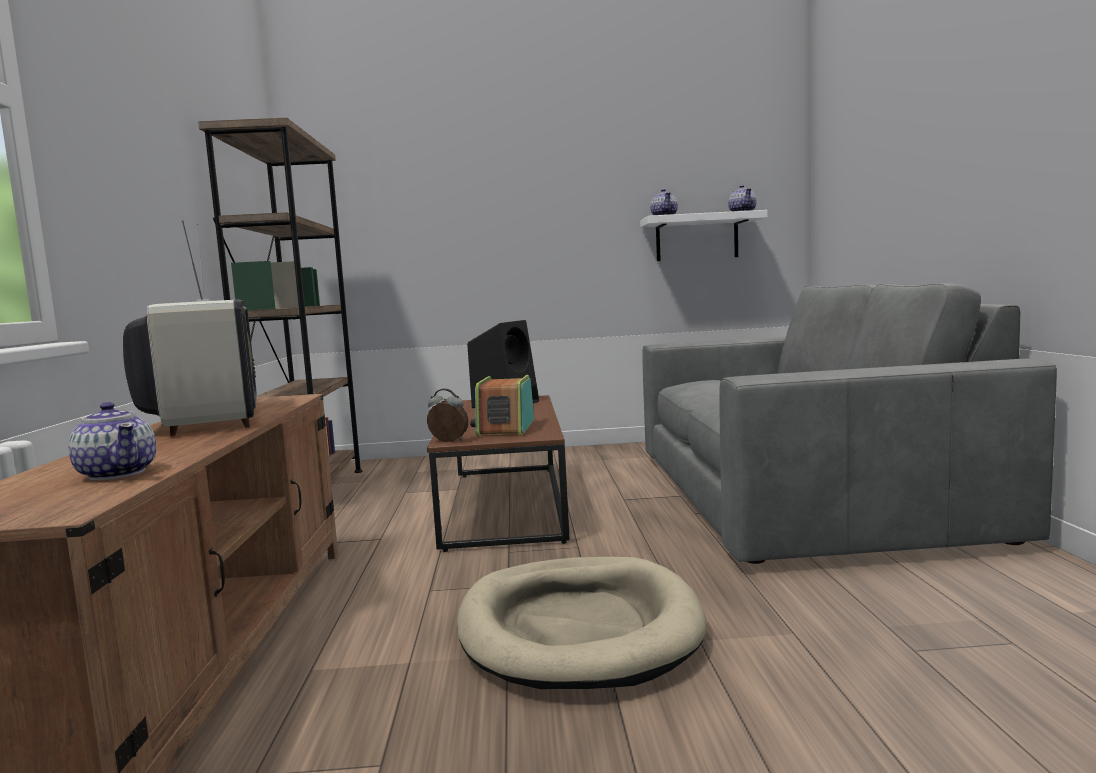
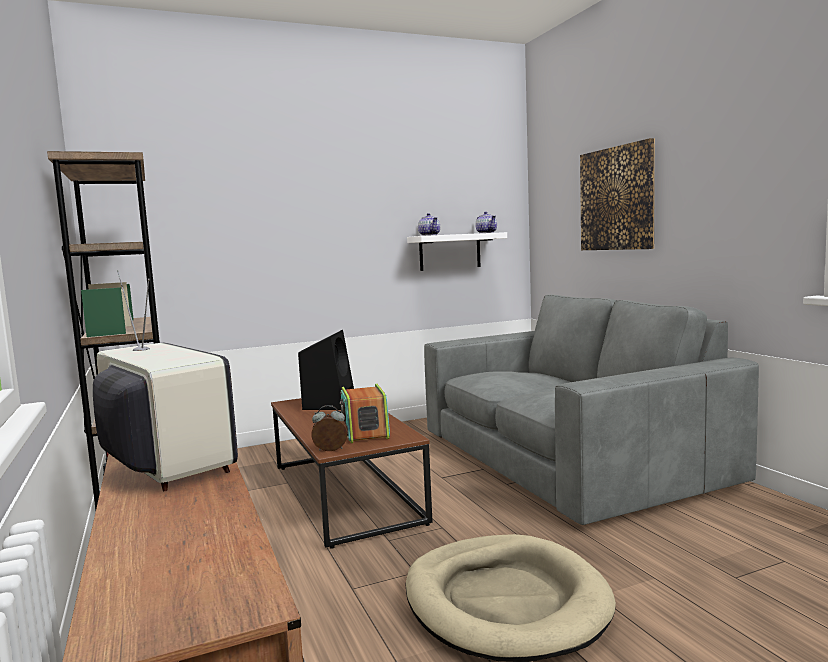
camera: 20 degrees left, 0 degrees up
(117, 473) = (209, 548): teapot -> none
(900, 150) = (617, 199): none -> picture

